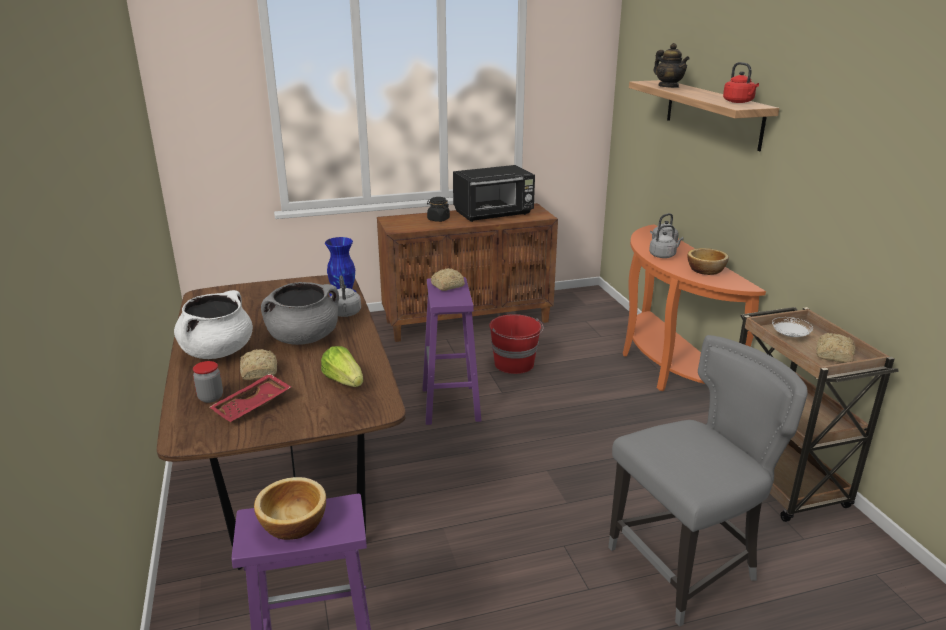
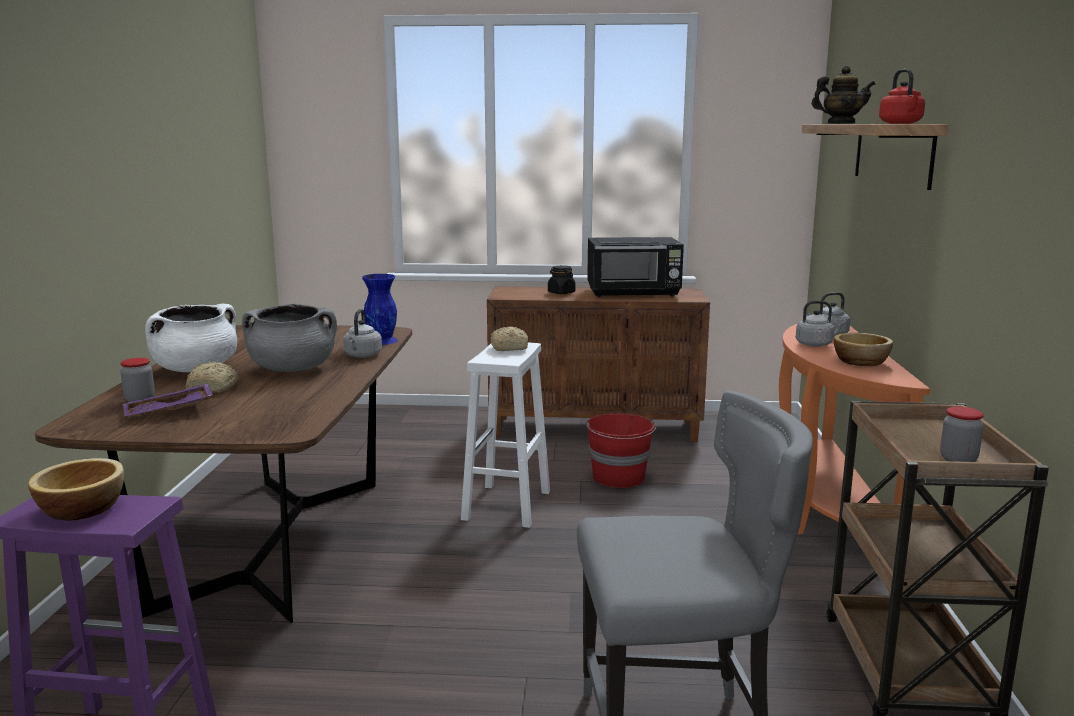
camera: 20 degrees right, 10 degrees down
(253, 406) = (169, 412): red tray -> purple tray
(344, 381) = (286, 405): lettuce -> none
(451, 405) = (507, 506): purple stool -> white stool
(668, 87) = (840, 123): teapot -> teapot turned 75 degrees counterclockwise
(790, 336) = (911, 433): white plate -> none
(833, 356) = (958, 459): bread -> jar

